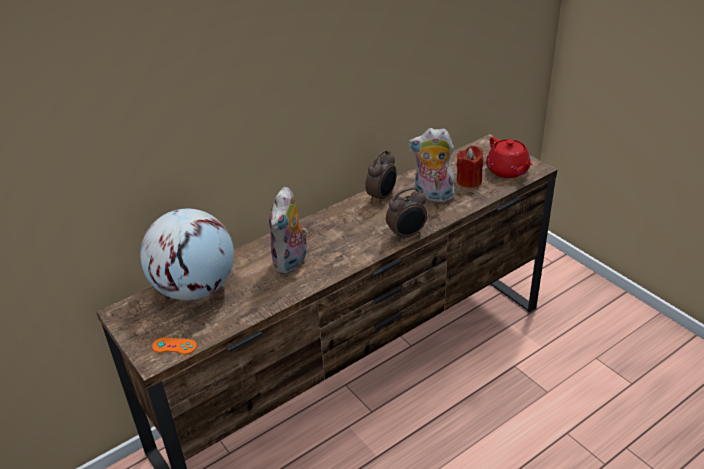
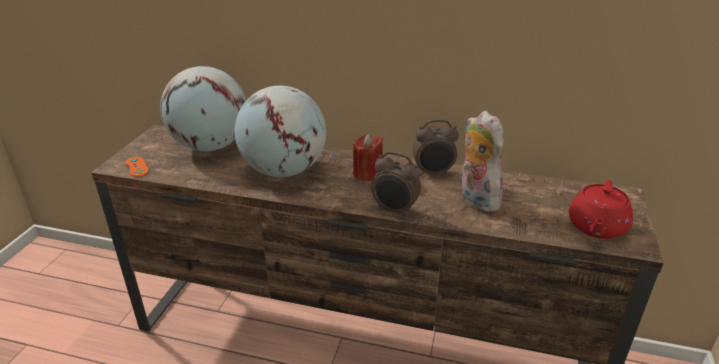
camera: 50 degrees right, 5 degrees down
(291, 263) = (284, 170): plush toy -> globe
(469, 181) = (536, 209): red candle -> red candle (367, 174)

